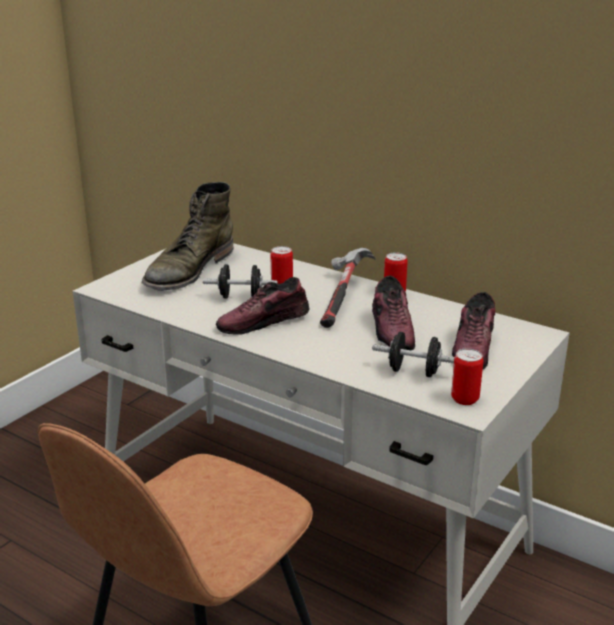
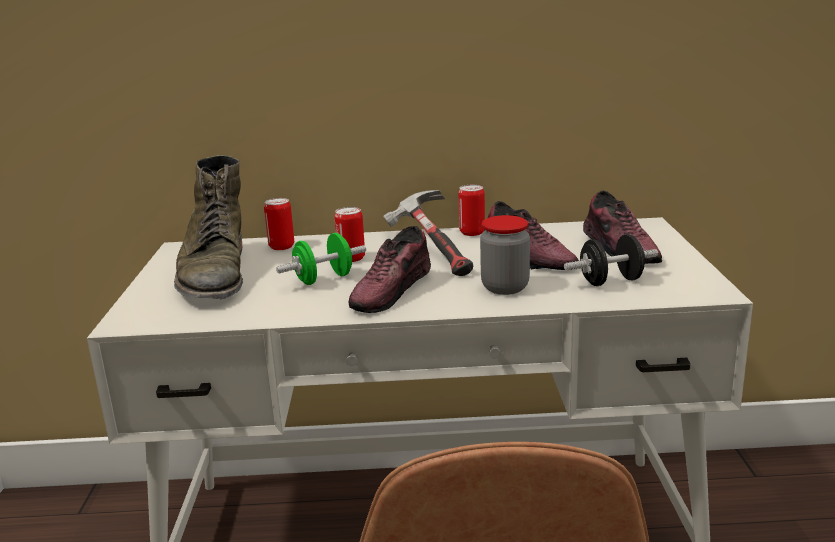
camera: 35 degrees left, 5 degrees down
(240, 297) = (323, 279): black dumbbell -> green dumbbell
(335, 347) = (505, 287): none -> jar
(465, 399) = (692, 286): can -> can (281, 246)

